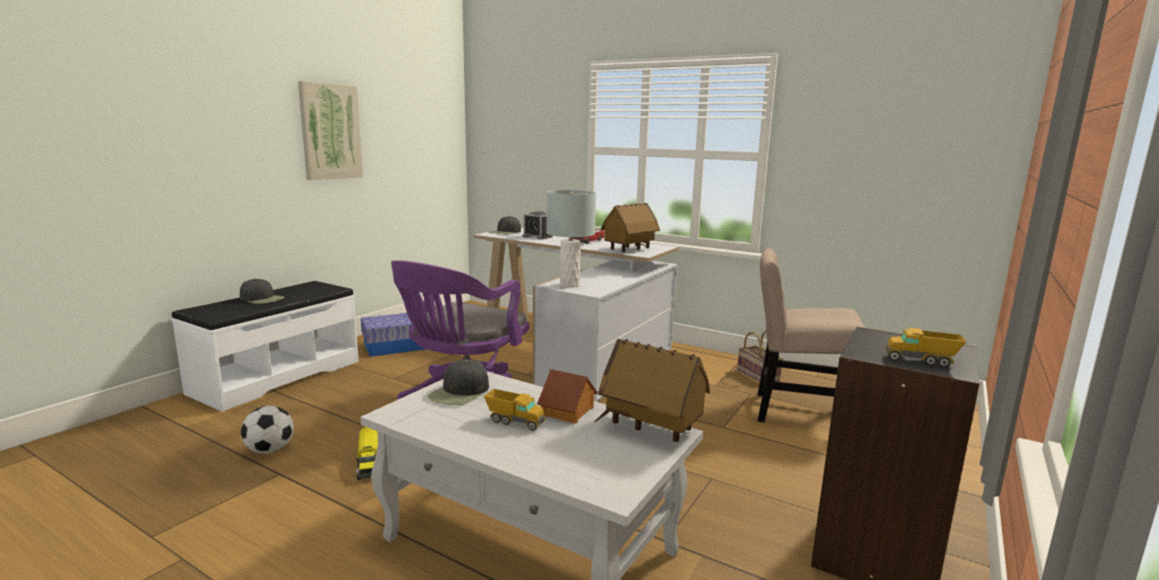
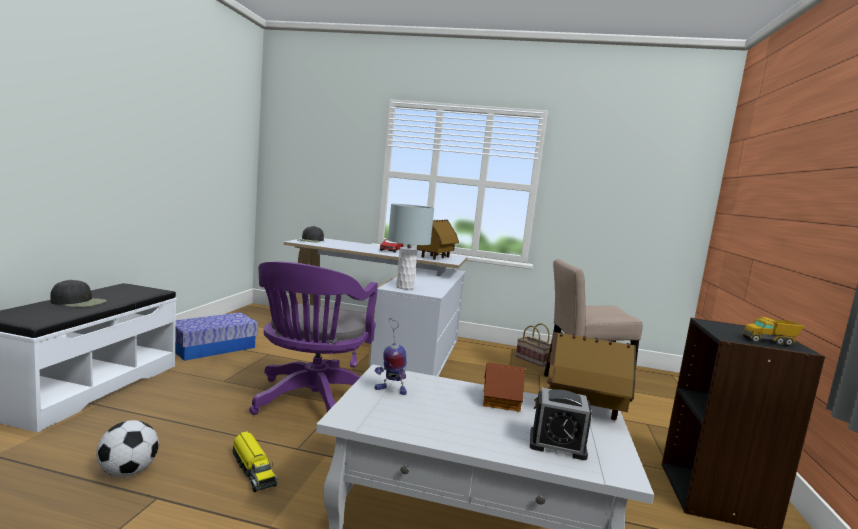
camera: 20 degrees left, 5 degrees down
(330, 131) = (148, 132): picture -> none
(460, 392) = (390, 390): black cap -> toy robot
(514, 422) = (468, 415): toy truck -> none
(537, 237) = (344, 245): alarm clock -> alarm clock (557, 444)

